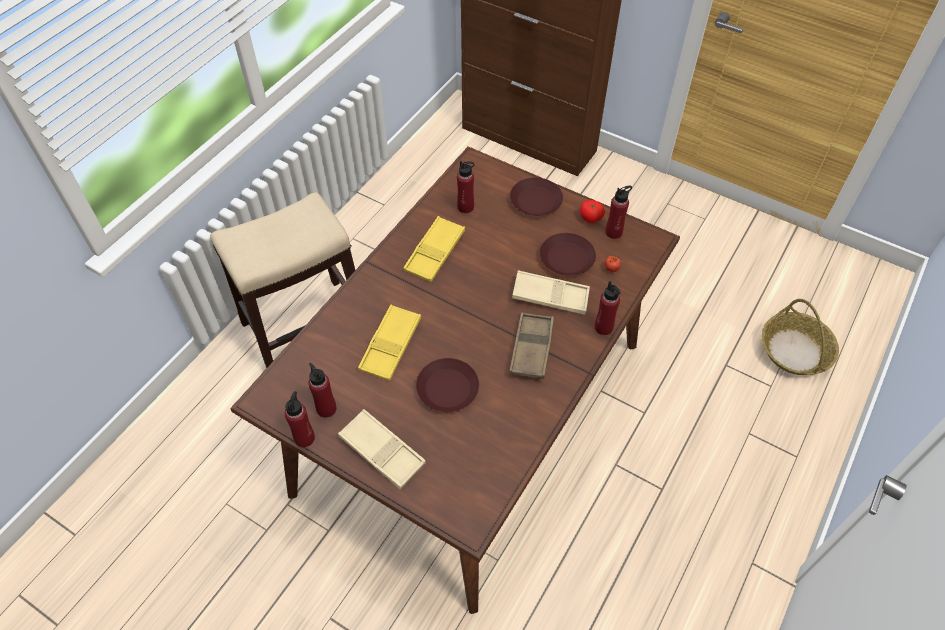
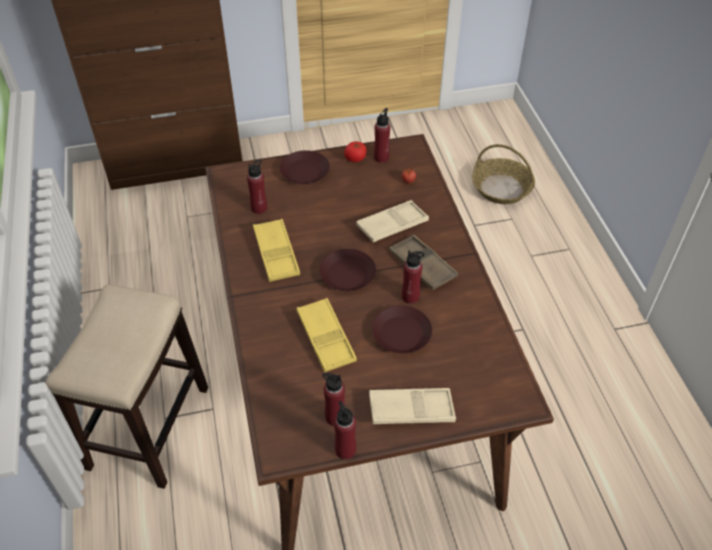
camera: 45 degrees left, 5 degrees down
(567, 258) = (373, 194): brown plate -> brown plate (348, 274)
(603, 327) = (448, 219): red bottle -> red bottle (410, 297)

